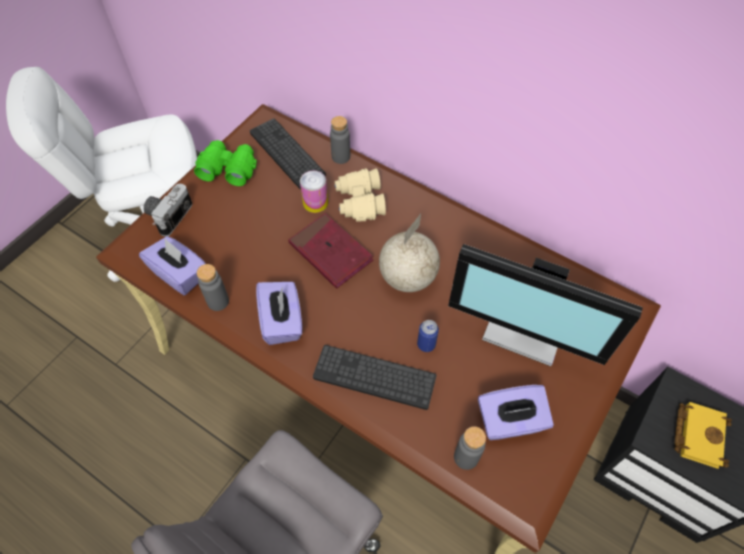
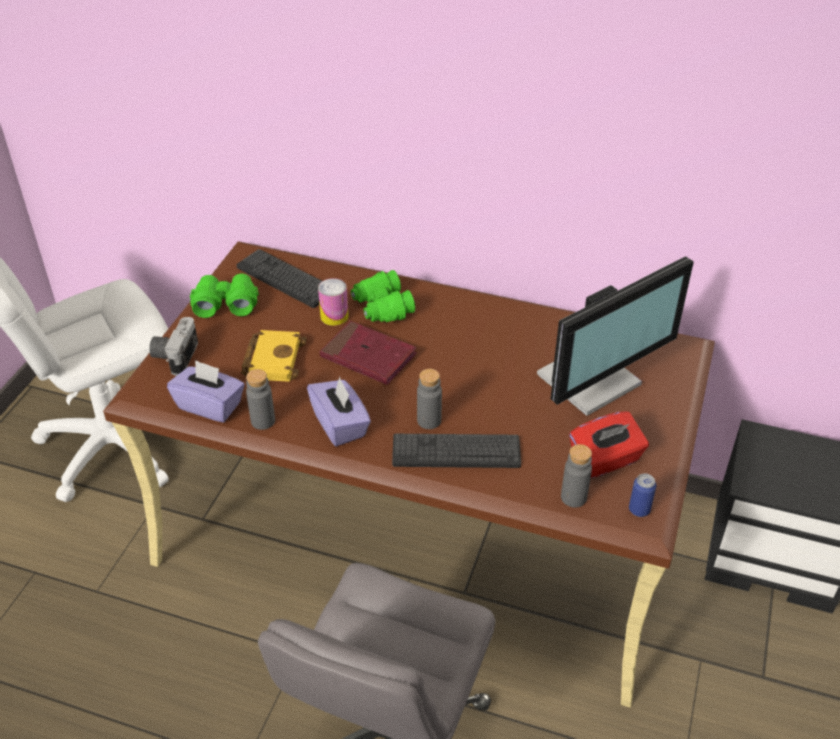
camera: 15 degrees left, 15 degrees down
(341, 157) = (346, 272): grey bottle -> grey bottle (429, 420)
(359, 202) = (381, 307): beige binoculars -> green binoculars
(406, 278) = (457, 363): globe -> none
(426, 344) = (498, 414): can -> can (639, 510)
(510, 422) = (605, 460): purple tissue box -> red tissue box
(526, 328) = (592, 381): monitor -> monitor turned 45 degrees counterclockwise
(698, 434) = (791, 470): yellow book -> yellow book (272, 359)

